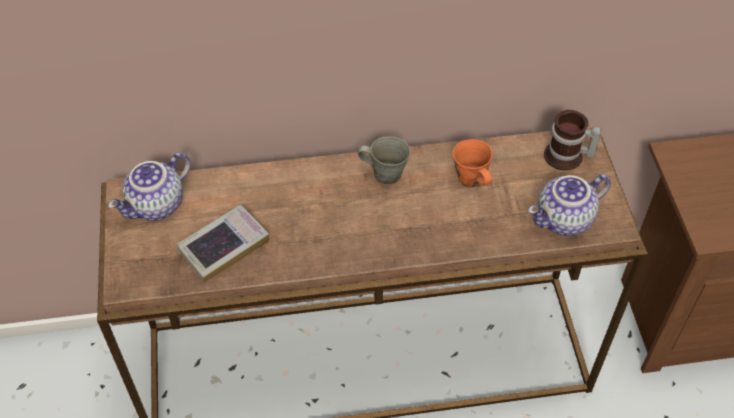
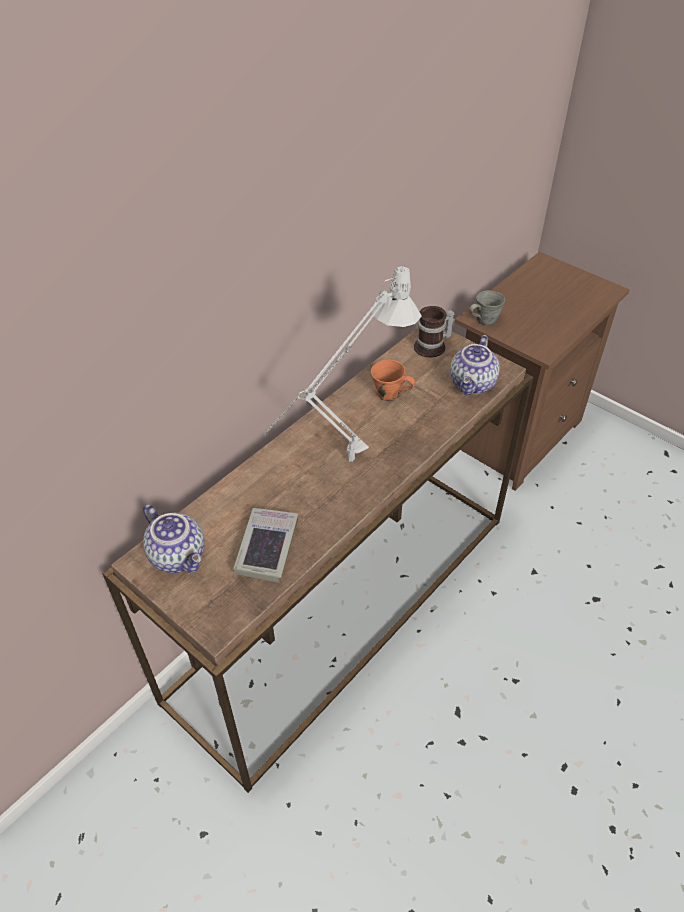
camera: 40 degrees left, 5 degrees down
(157, 206) = (179, 555): teapot -> teapot turned 45 degrees counterclockwise
(356, 218) = (342, 466): none -> grey table lamp
(385, 173) = (329, 425): grey mug -> grey mug (485, 320)

